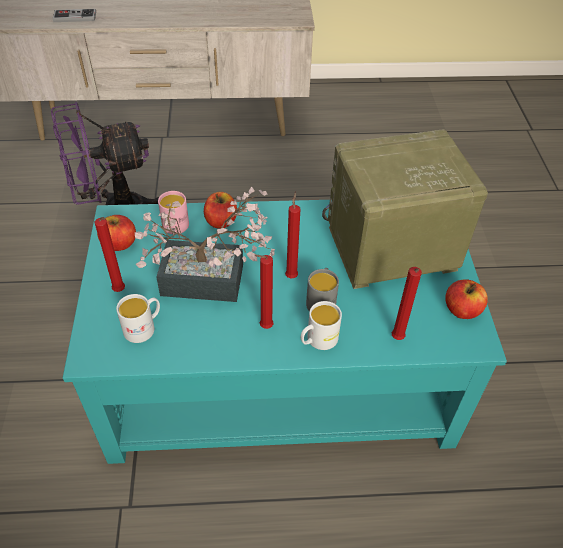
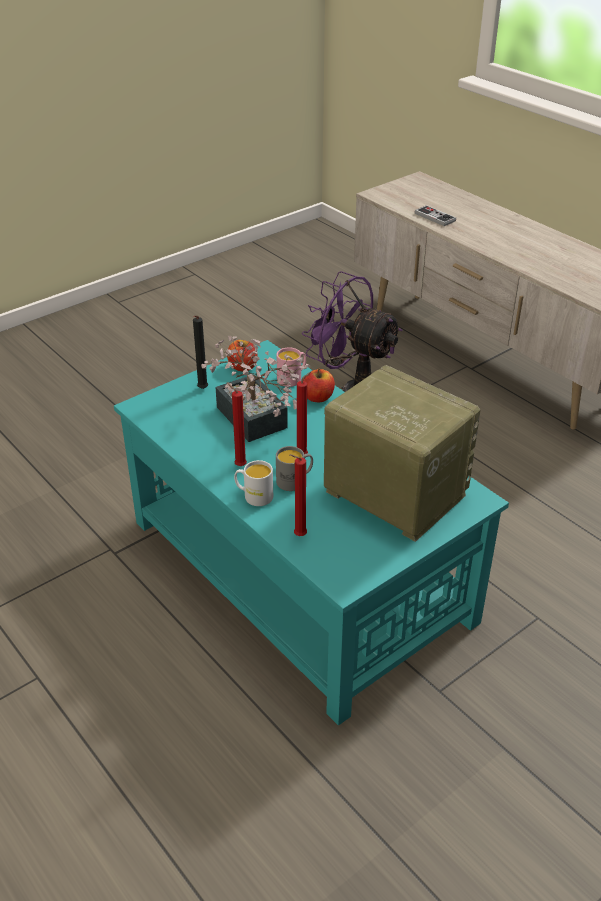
camera: 55 degrees right, 10 degrees down
(120, 291) = (202, 389): red candle -> black candle
(144, 327) = (183, 414): white mug -> none
(462, 310) = (371, 561): apple -> none

